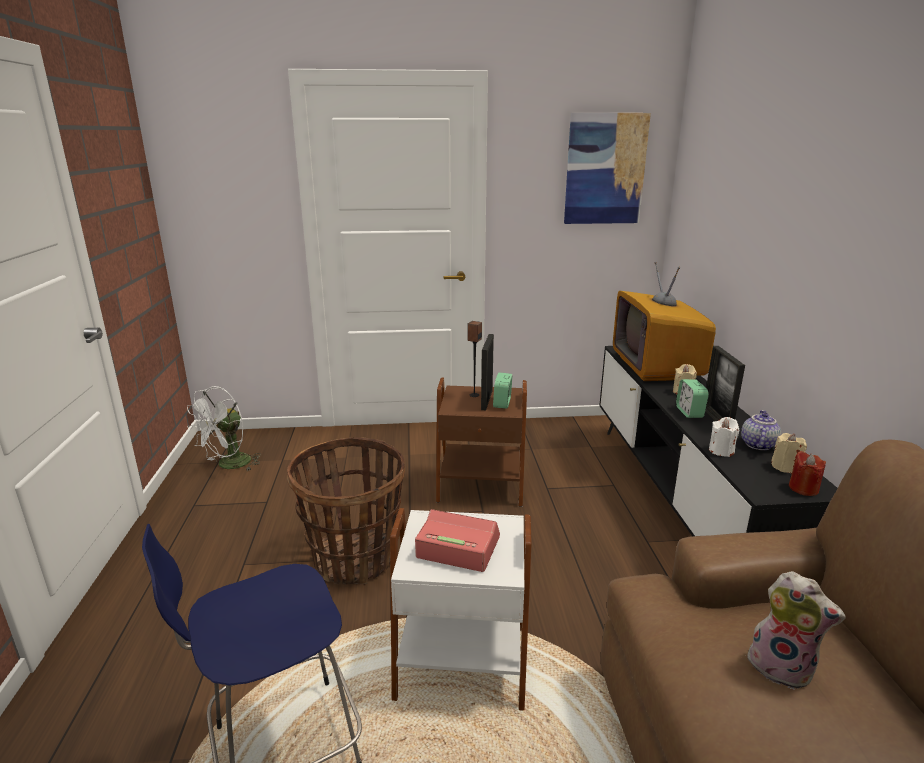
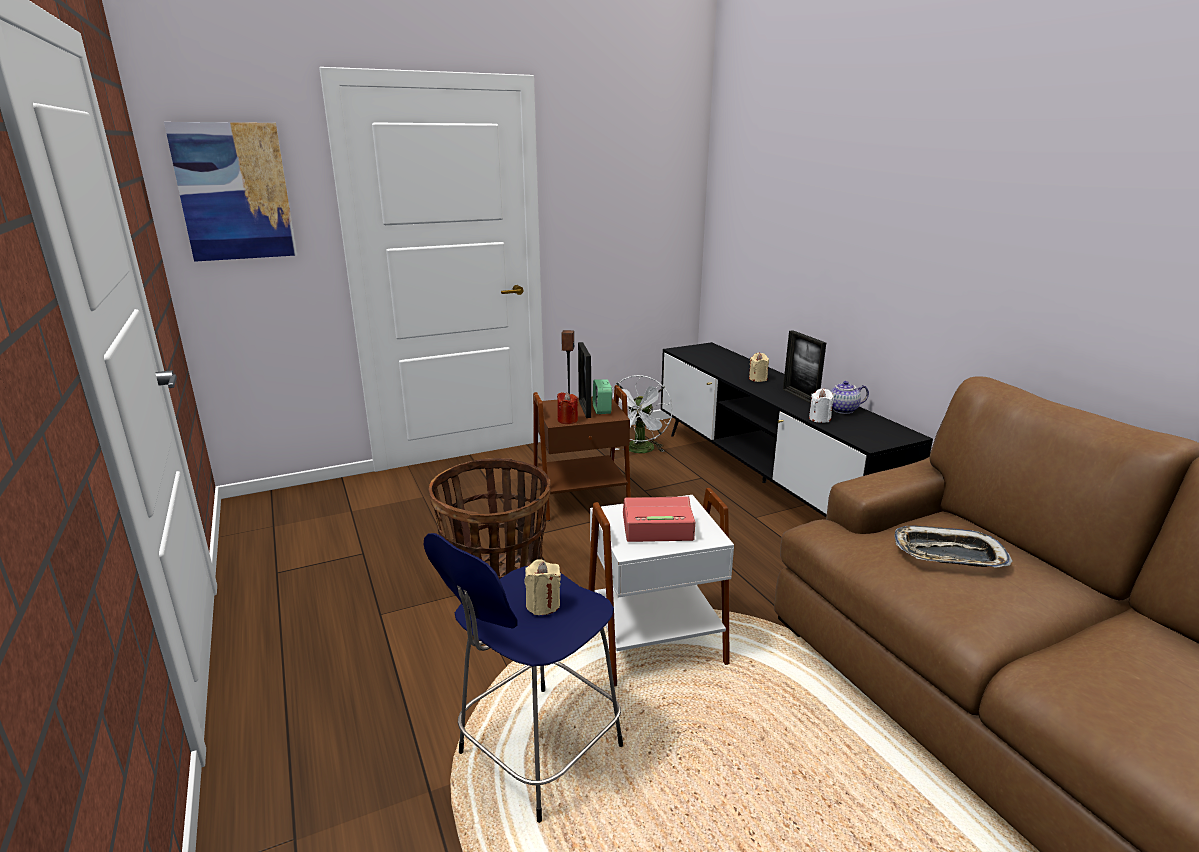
camera: 20 degrees left, 0 degrees up
(229, 465) = (290, 527): white fan -> white fan (639, 451)
(605, 169) = (647, 175): picture -> picture (234, 192)
(656, 367) = (721, 362): television -> none
(689, 412) = (774, 394): alarm clock -> none
(757, 444) = (842, 410): teapot -> teapot turned 105 degrees counterclockwise
(782, 667) = (948, 555): plush toy -> tray
(785, 467) = (873, 423): beige candle -> beige candle (543, 605)
(803, 488) = (895, 436): red candle -> red candle (567, 420)

